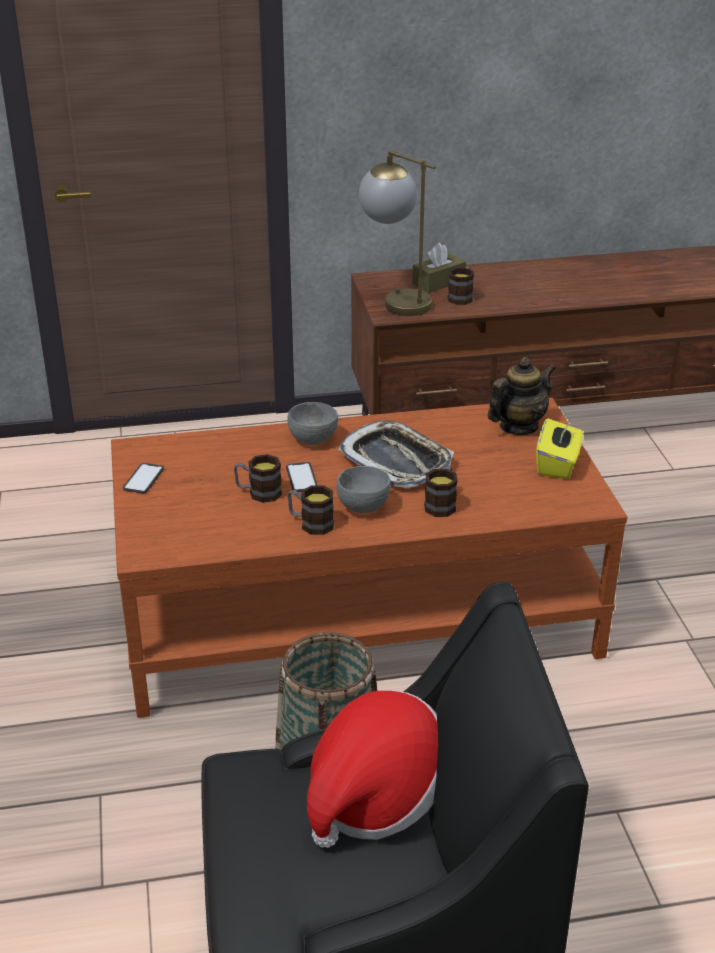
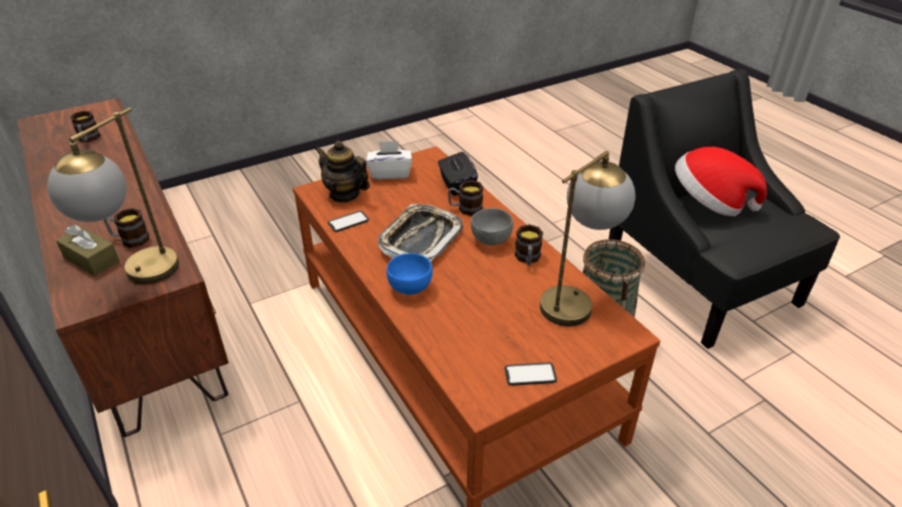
camera: 110 degrees left, 5 degrees up
(220, 536) = (576, 298): none -> table lamp
(258, 493) = (506, 296): mug -> mug (88, 139)
(301, 478) = (471, 279): phone -> phone (348, 222)
(312, 440) = (410, 288): grey bowl -> blue bowl
(503, 509) = (456, 185): none -> black tissue box
(557, 464) = (390, 173): yellow tissue box -> white tissue box

